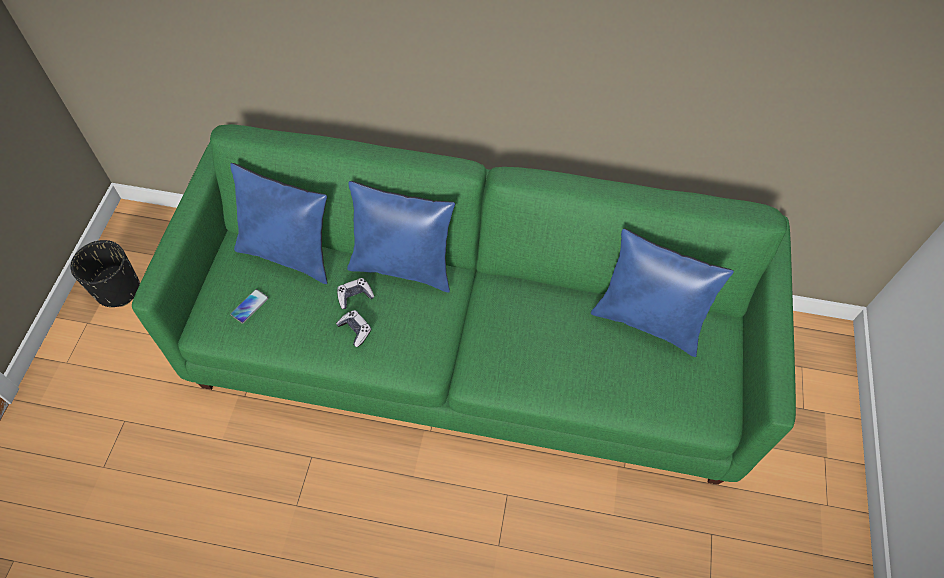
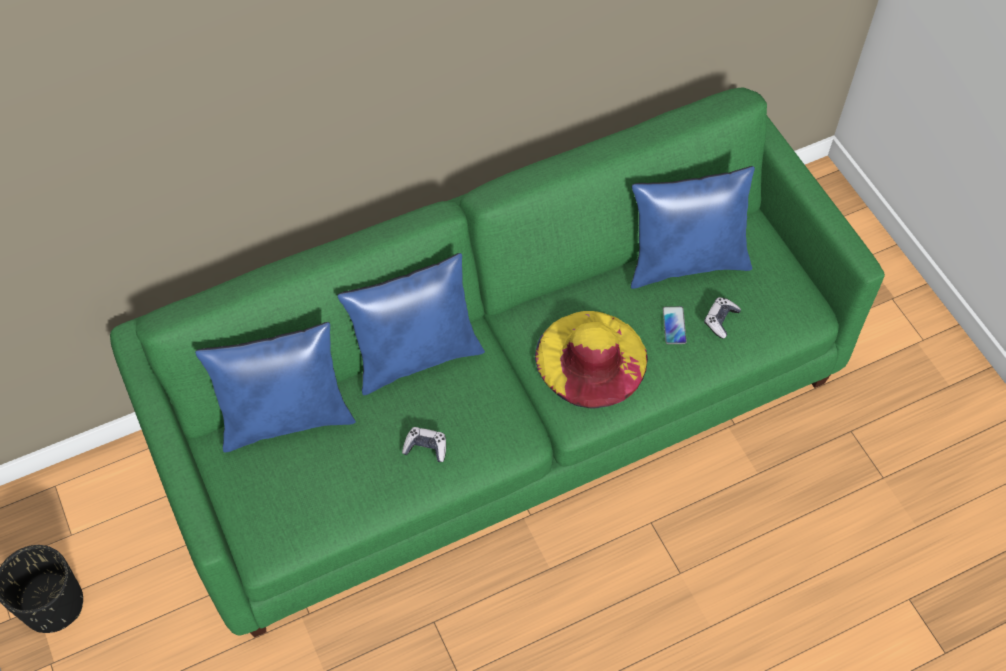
camera: 35 degrees left, 0 degrees up
(249, 306) = (295, 496): phone -> phone (674, 325)
(355, 296) = (395, 415): game controller -> game controller (720, 320)
(519, 344) = (591, 358): none -> yellow hat

